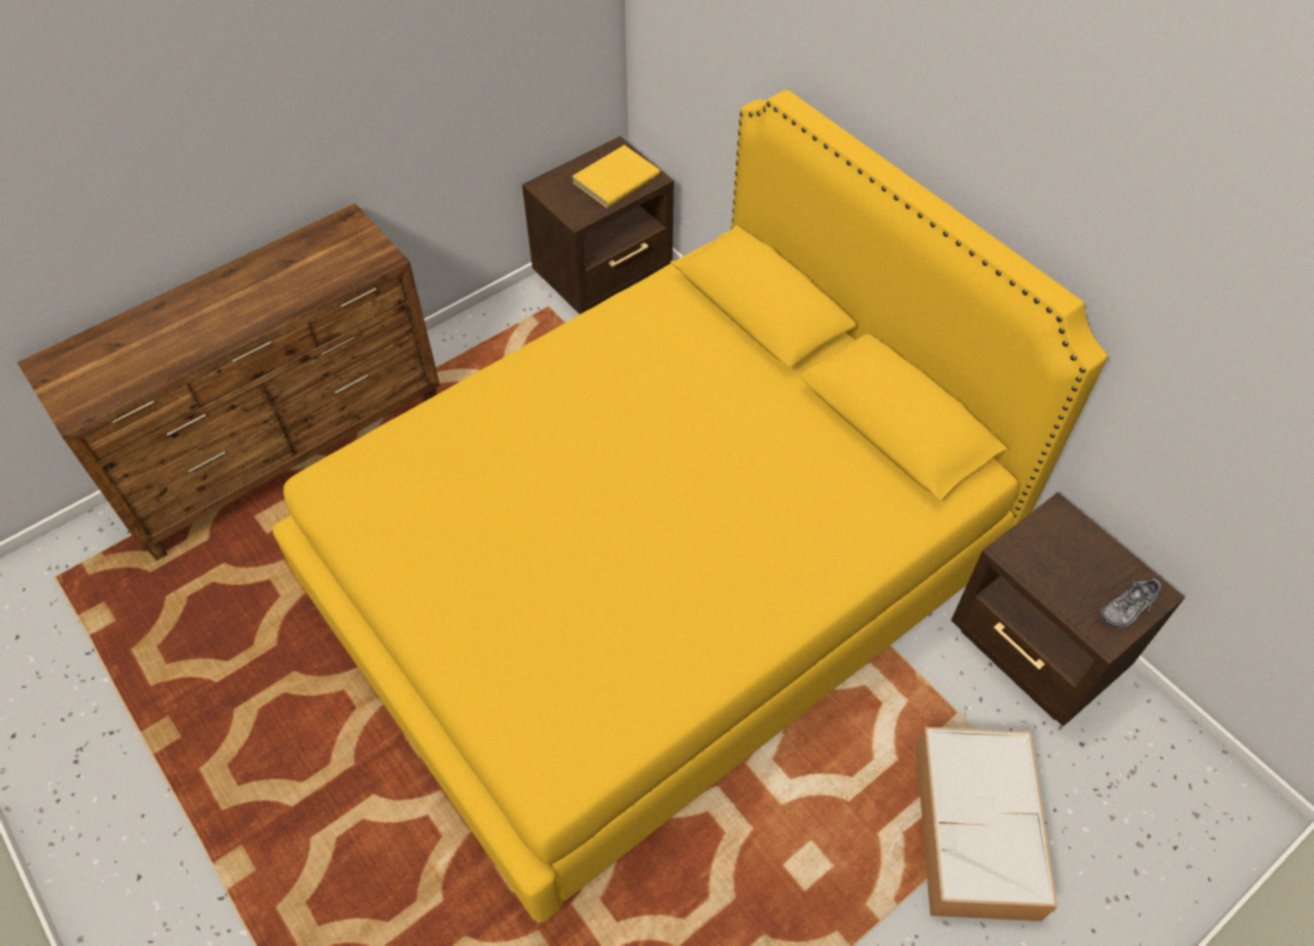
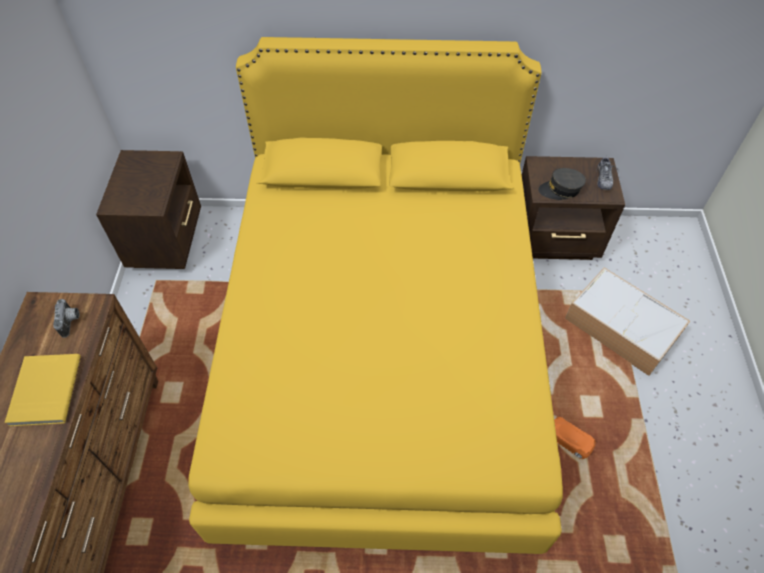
camera: 50 degrees left, 0 degrees up
(351, 257) = (71, 322): none -> camera
(615, 178) = (148, 173): yellow book -> yellow book (44, 391)
(732, 866) = (568, 439): none -> orange toy car
(1043, 568) = (560, 189): none -> grey cap

